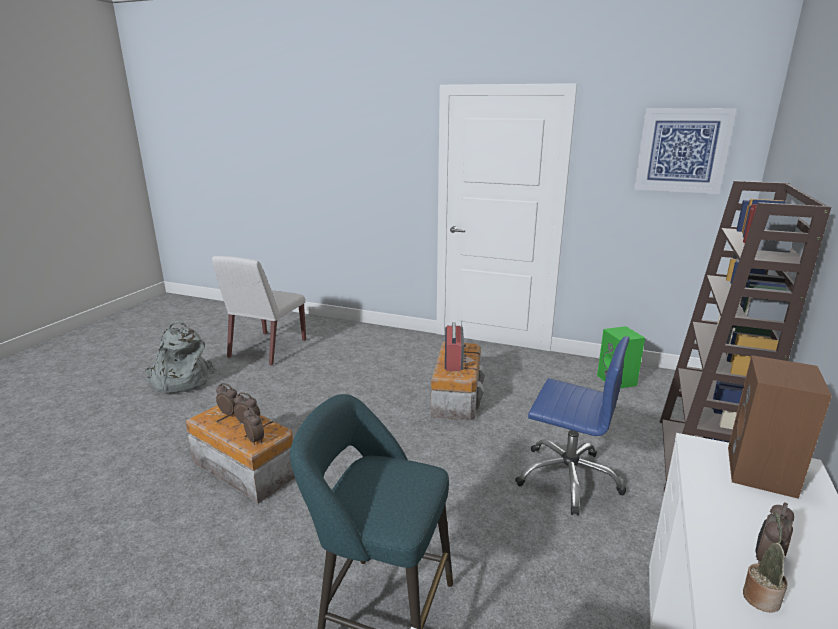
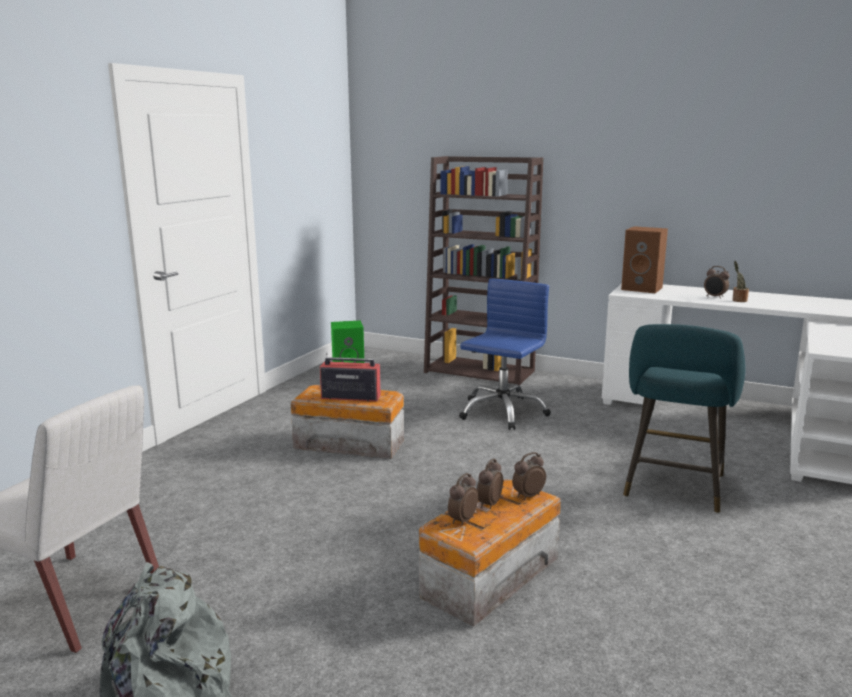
camera: 85 degrees left, 5 degrees down
(682, 150) = (314, 145): picture -> none

